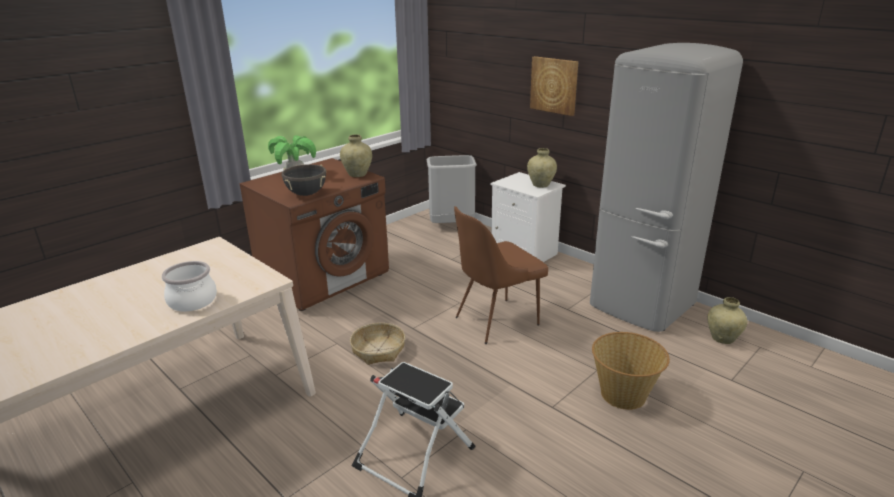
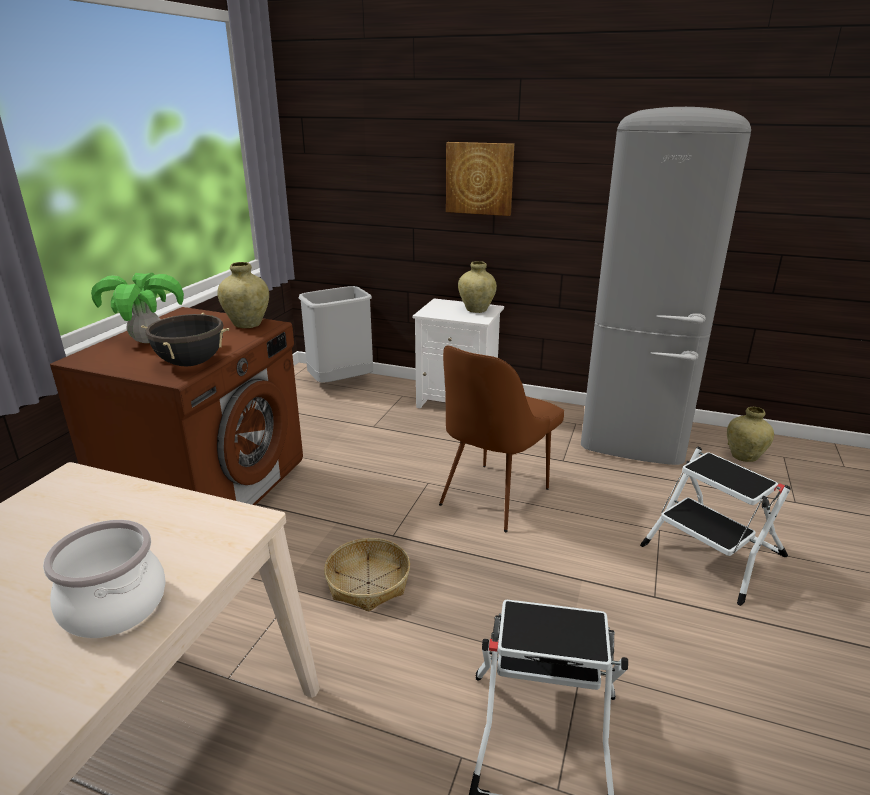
camera: 25 degrees left, 0 degrees up
(624, 394) = (714, 553): basket -> step ladder

